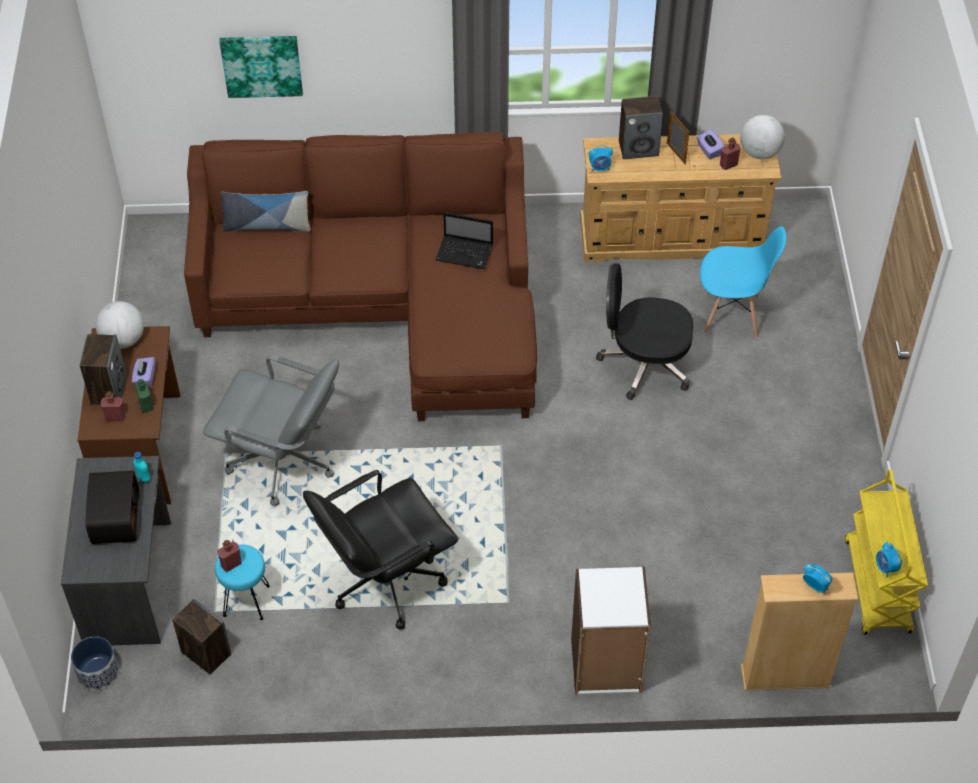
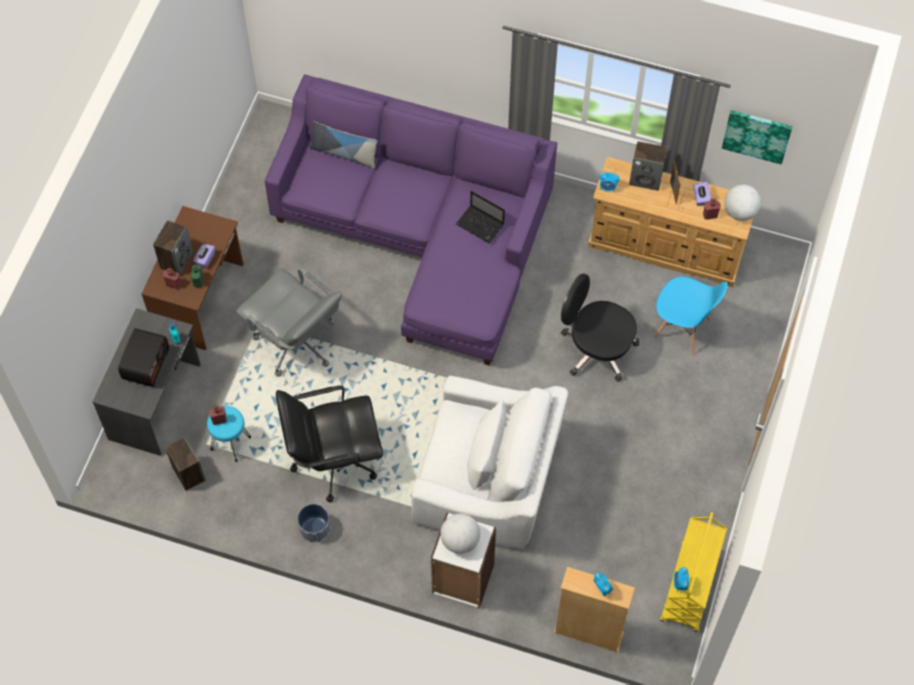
camera: 20 degrees right, 10 degrees up
(98, 673) = (111, 463): planter -> planter (314, 528)
(123, 340) = (201, 222): globe -> globe (460, 541)
(262, 65) = (367, 34): picture -> picture (757, 135)
(385, 302) = (422, 234): brown sofa -> purple sofa
(585, 542) = (488, 479): none -> white armchair

